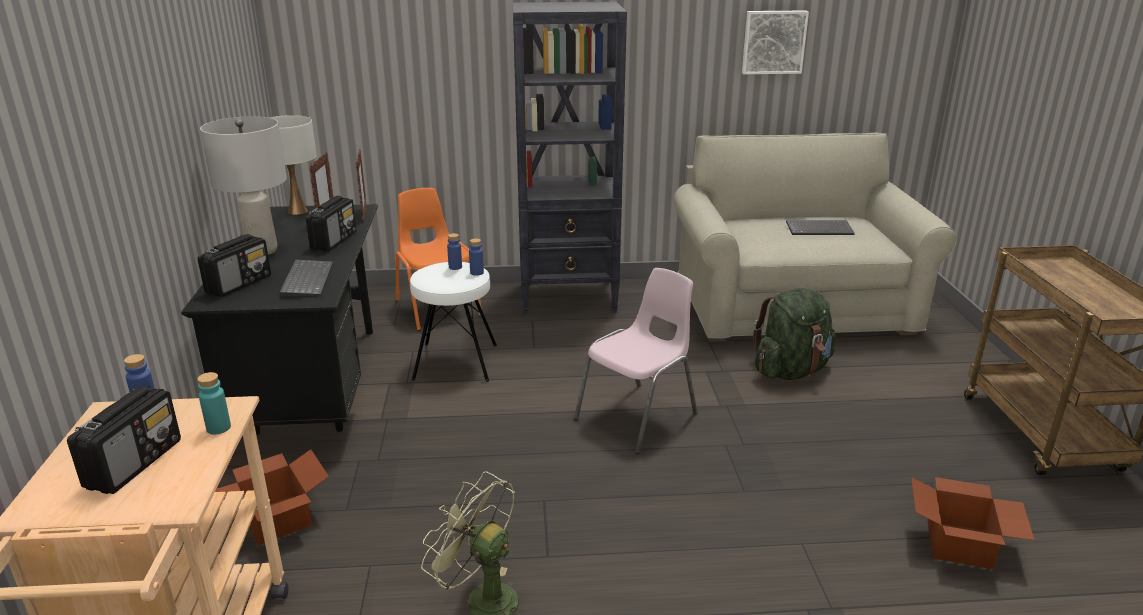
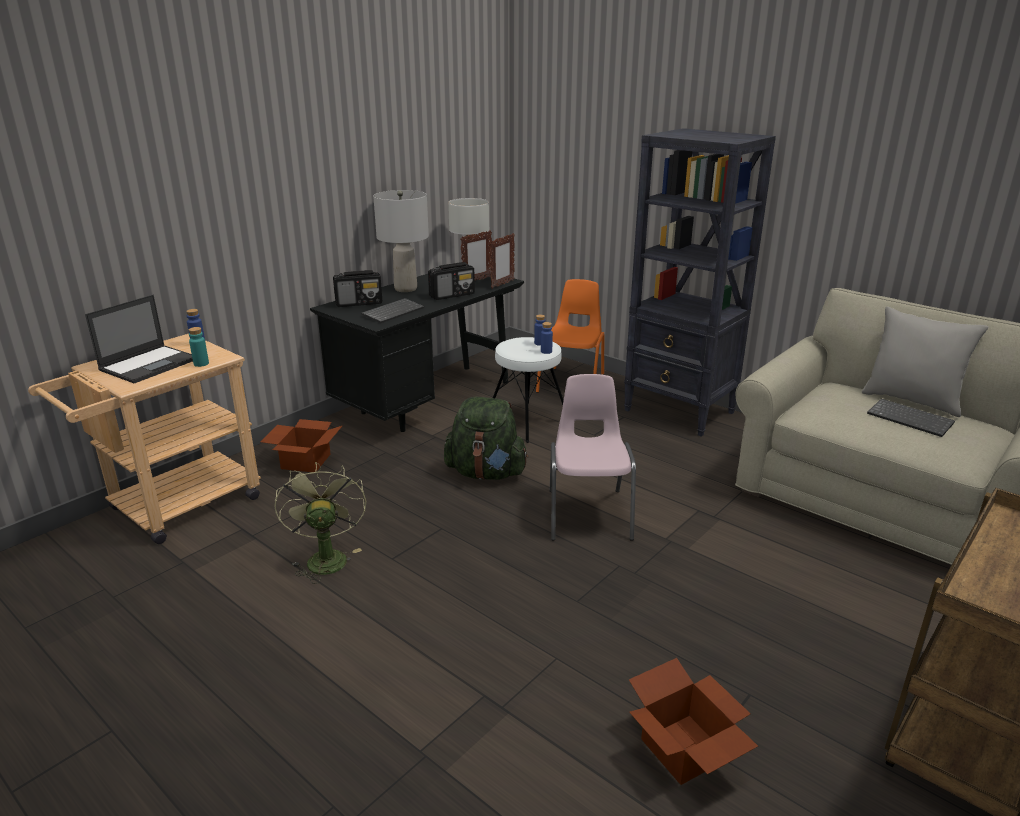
camera: 45 degrees right, 0 degrees up
(135, 463) = (150, 364): radio -> laptop
(638, 416) = (588, 513): pink chair -> pink chair turned 90 degrees counterclockwise
(773, 42) = (948, 199): picture -> none
(791, 371) = (779, 546): green backpack -> green backpack (486, 473)
(795, 216) = (911, 400): none -> grey pillow

